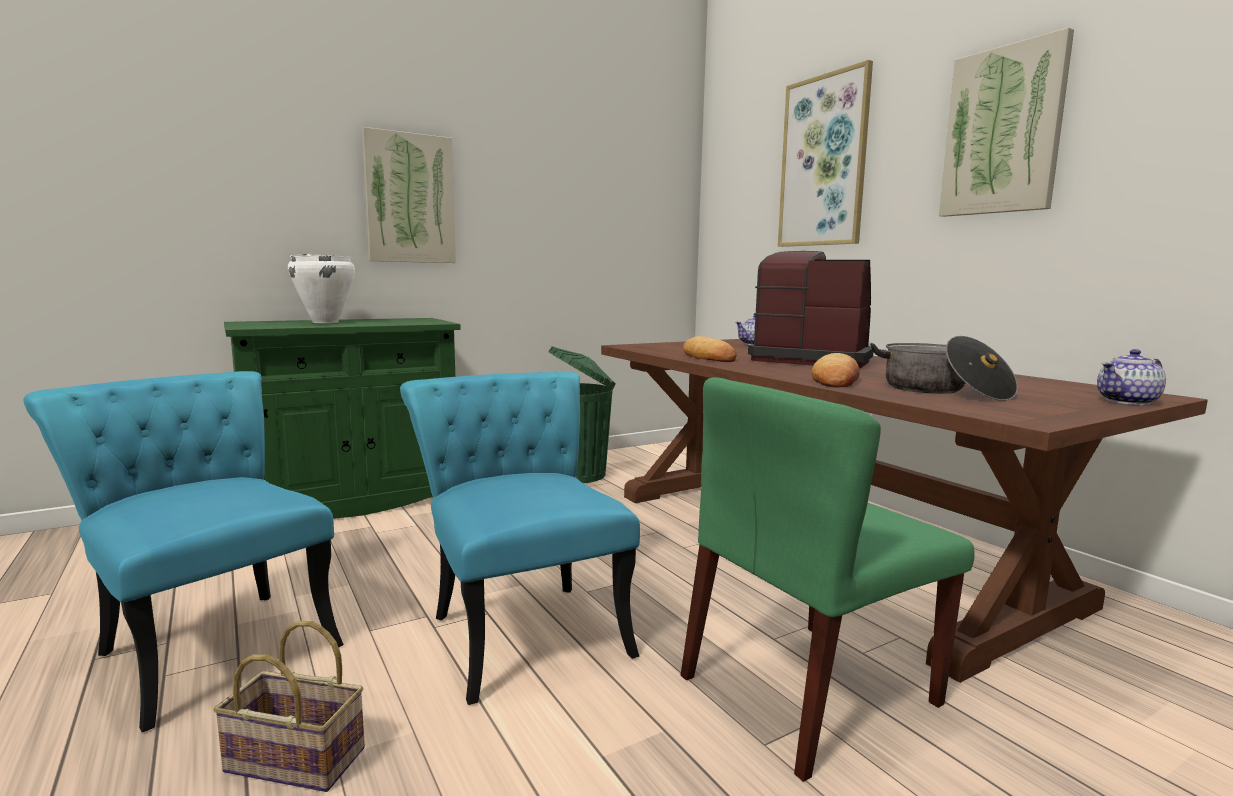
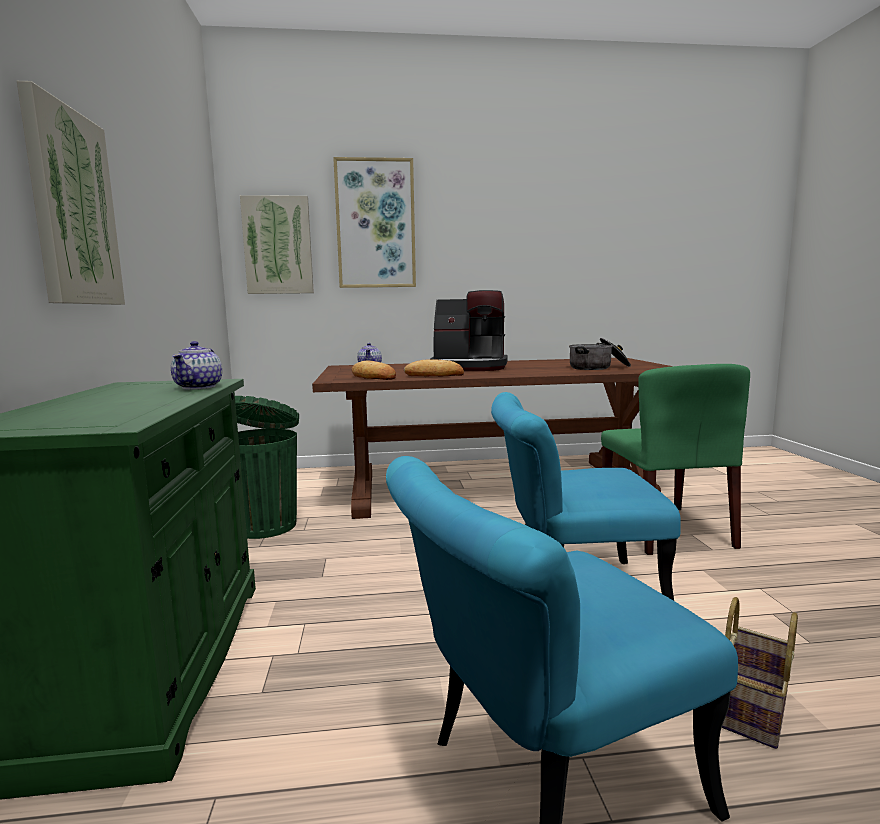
camera: 65 degrees left, 0 degrees up
(325, 322) = (99, 404): white cooking pot -> none
(811, 360) = (470, 367): coffee machine -> coffee machine turned 135 degrees counterclockwise
(836, 380) = (557, 371): bread -> bread (373, 377)
(1003, 131) = (507, 225): picture -> picture (278, 245)
(1128, 401) = (632, 361): teapot -> teapot (199, 387)

